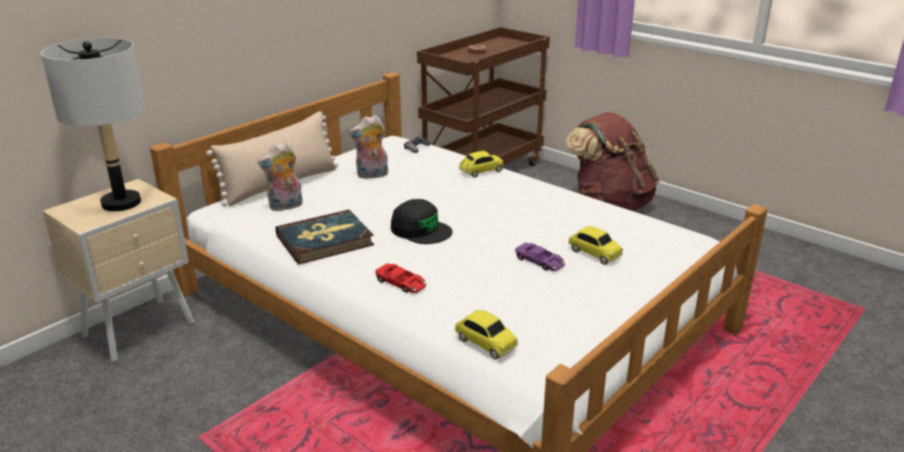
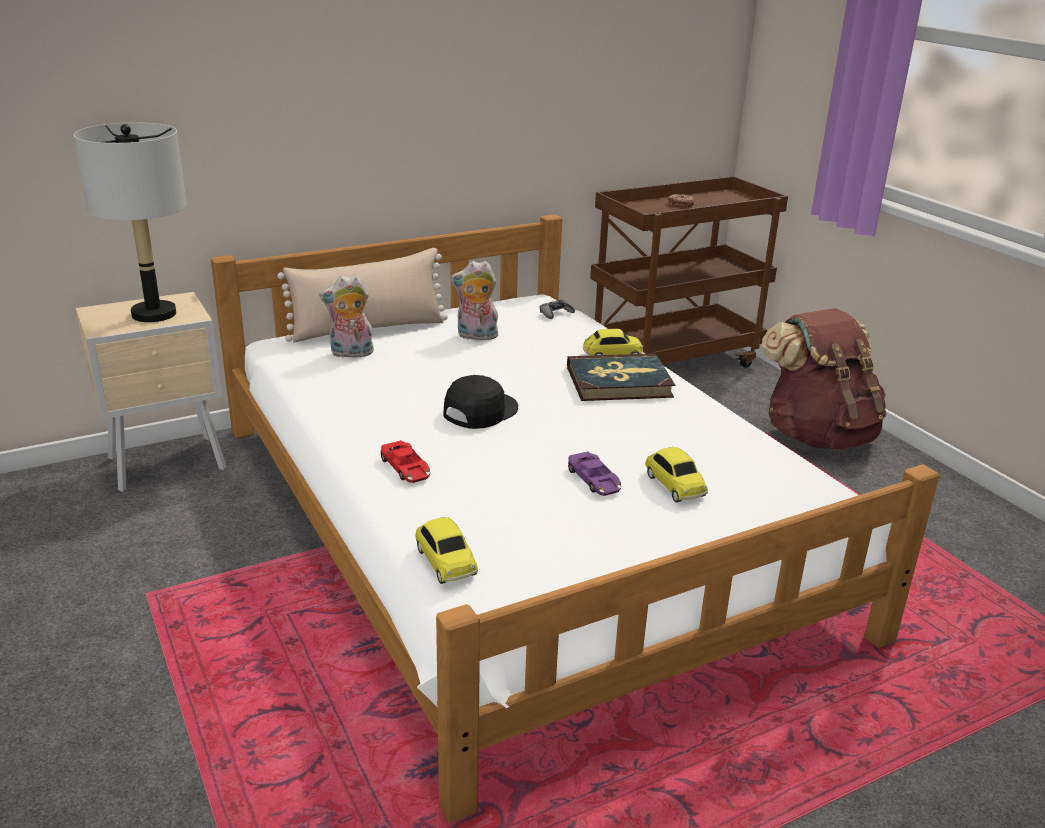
camera: 20 degrees right, 0 degrees up
(325, 240) = (361, 400): book -> book (619, 382)
(421, 230) = (480, 411): black cap -> black cap turned 105 degrees counterclockwise

